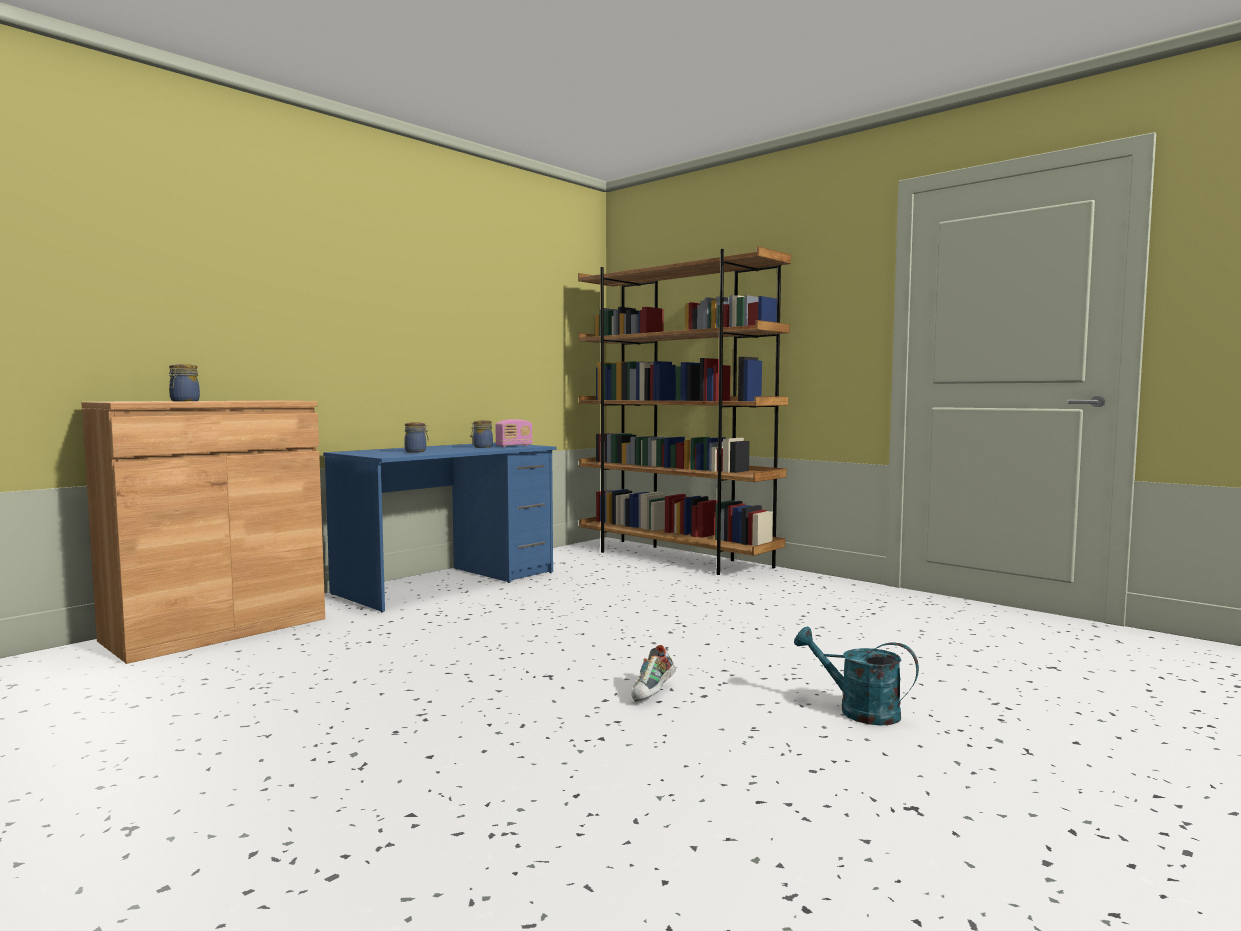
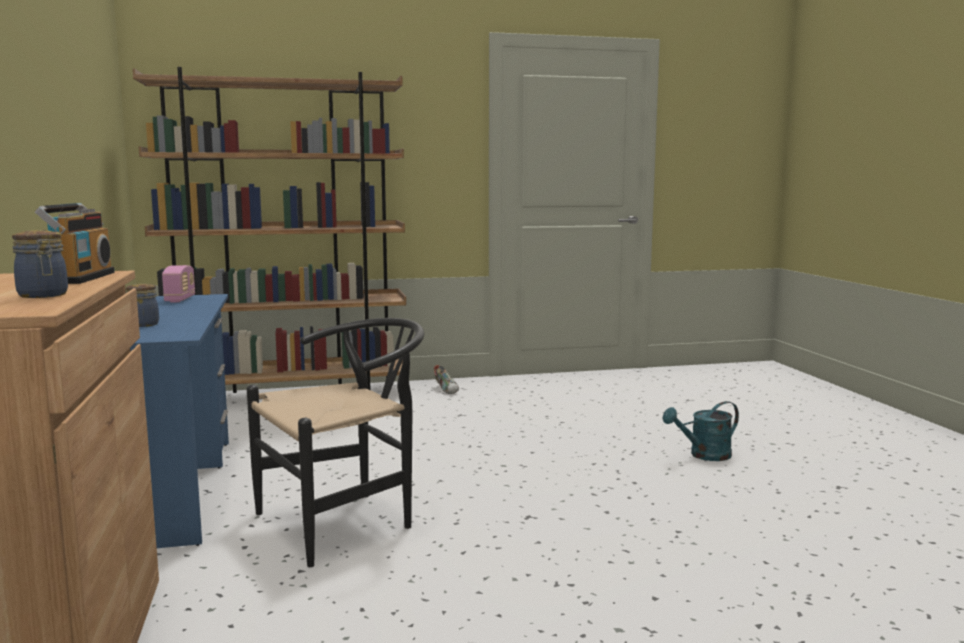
camera: 55 degrees left, 5 degrees up
(266, 400) = (80, 278): none -> radio
(463, 631) = (347, 521): none -> black chair
(482, 447) = (163, 306): jar -> none
(653, 693) = (612, 494): shoe -> shoe (447, 390)

